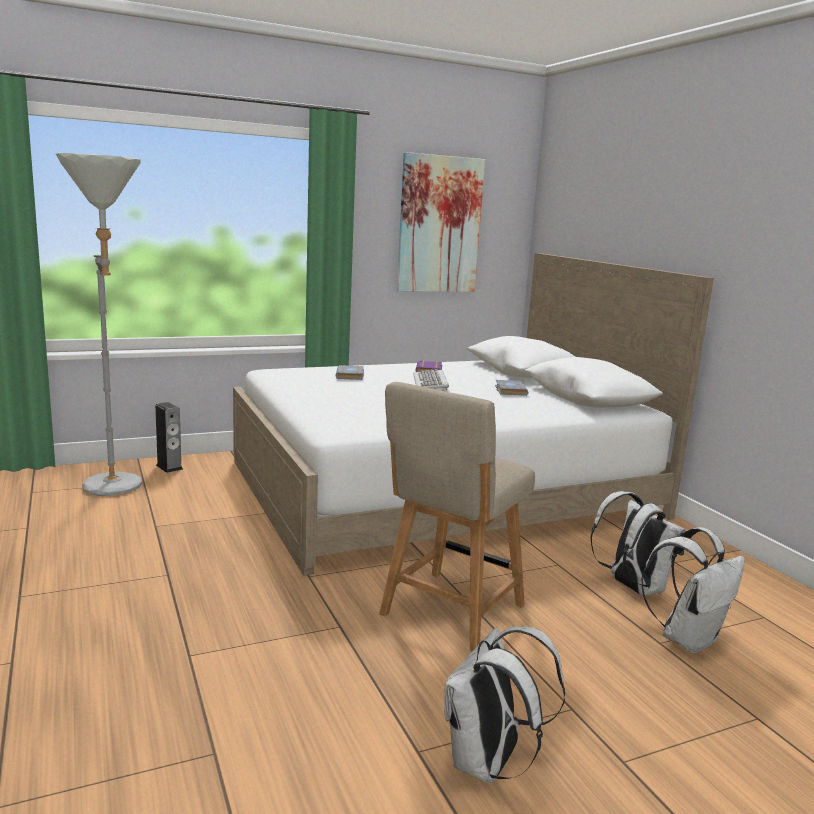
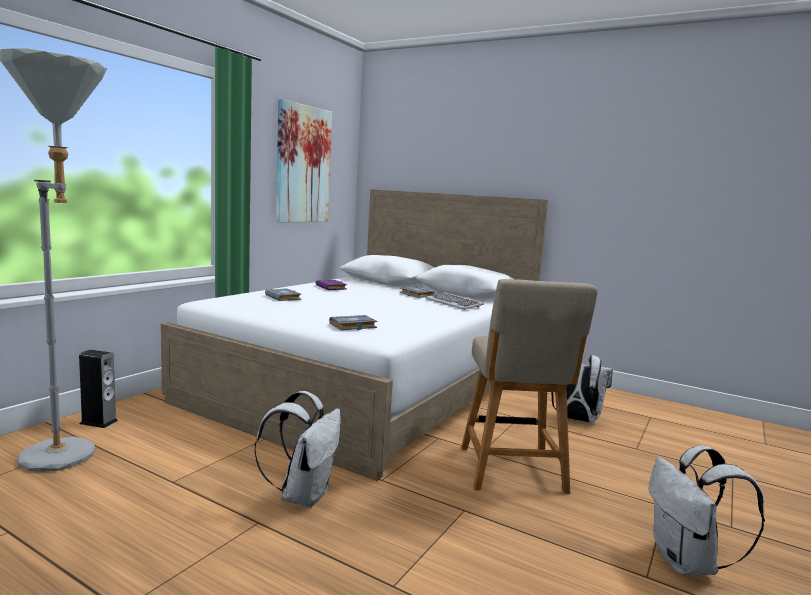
camera: 35 degrees left, 5 degrees down
(343, 414) = (352, 326): none -> grey book
(431, 383) = (354, 296): keyboard -> keyboard (454, 303)
(688, 638) = (643, 441): white backpack -> white backpack (303, 495)

